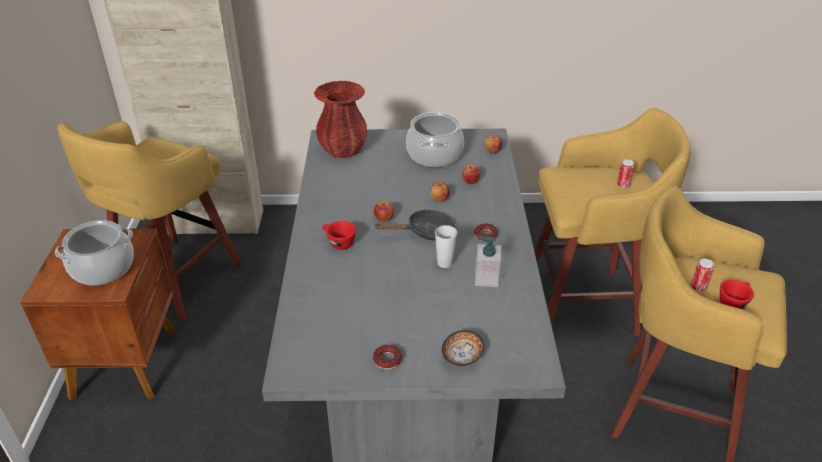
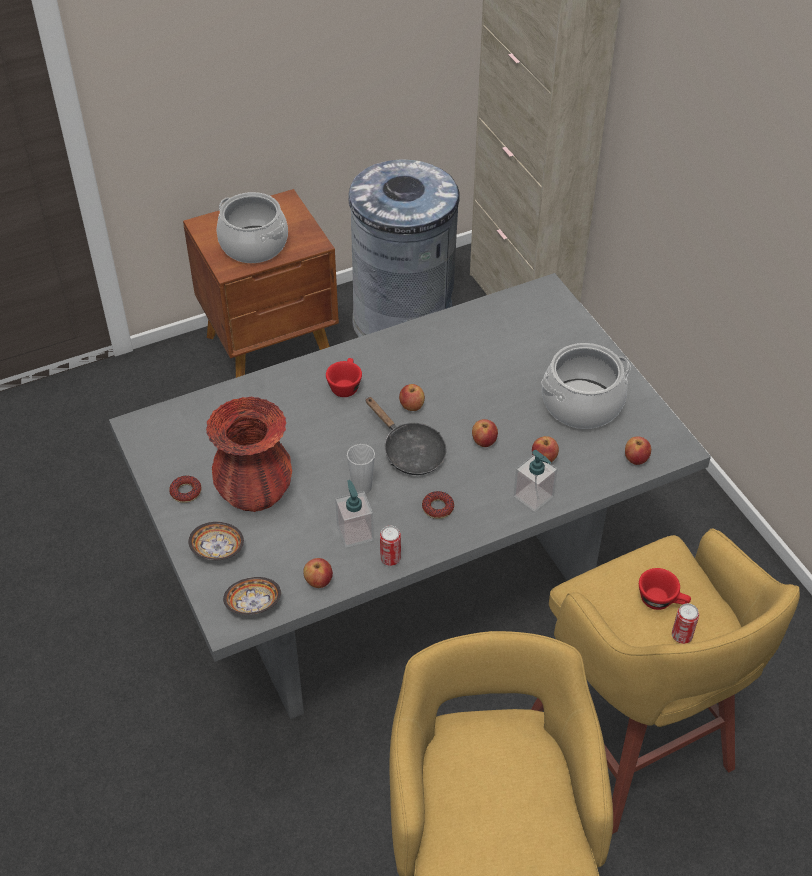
camera: 65 degrees right, 10 degrees up
(175, 281) = (403, 321): yellow stool -> grey trash can
(343, 150) = (529, 317): red vase -> red vase (255, 493)
(499, 195) = (533, 496): none -> soap dispenser
(523, 309) = (318, 581): none -> apple
(529, 350) = (253, 604): none -> bowl
(698, 287) = (484, 767): can -> can (390, 558)
(733, 302) = (474, 814): red cup -> red cup (662, 601)

